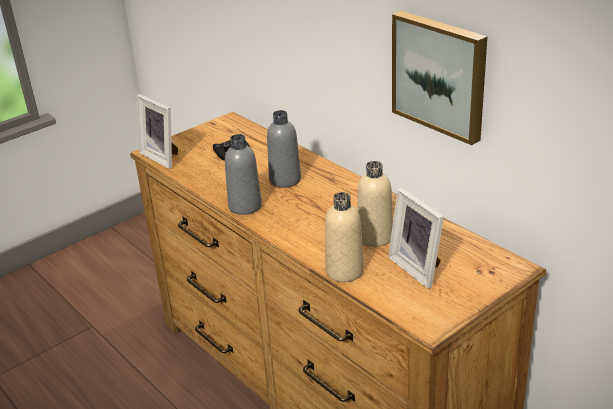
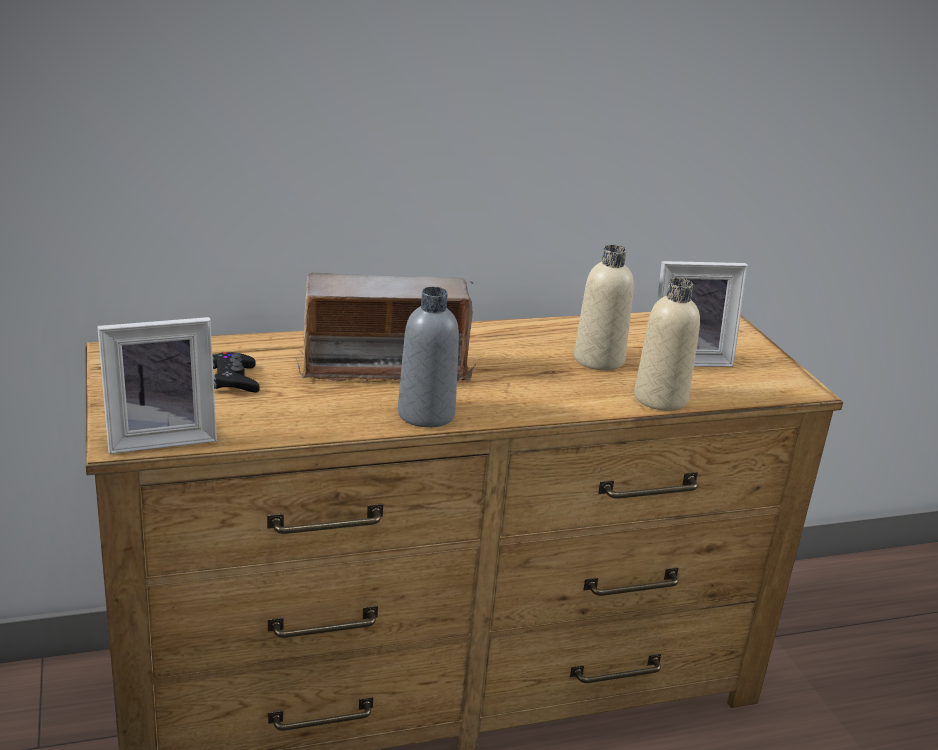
camera: 70 degrees left, 5 degrees down
(285, 180) = (385, 368): grey bottle -> radio
(440, 75) = (584, 118): picture -> none

